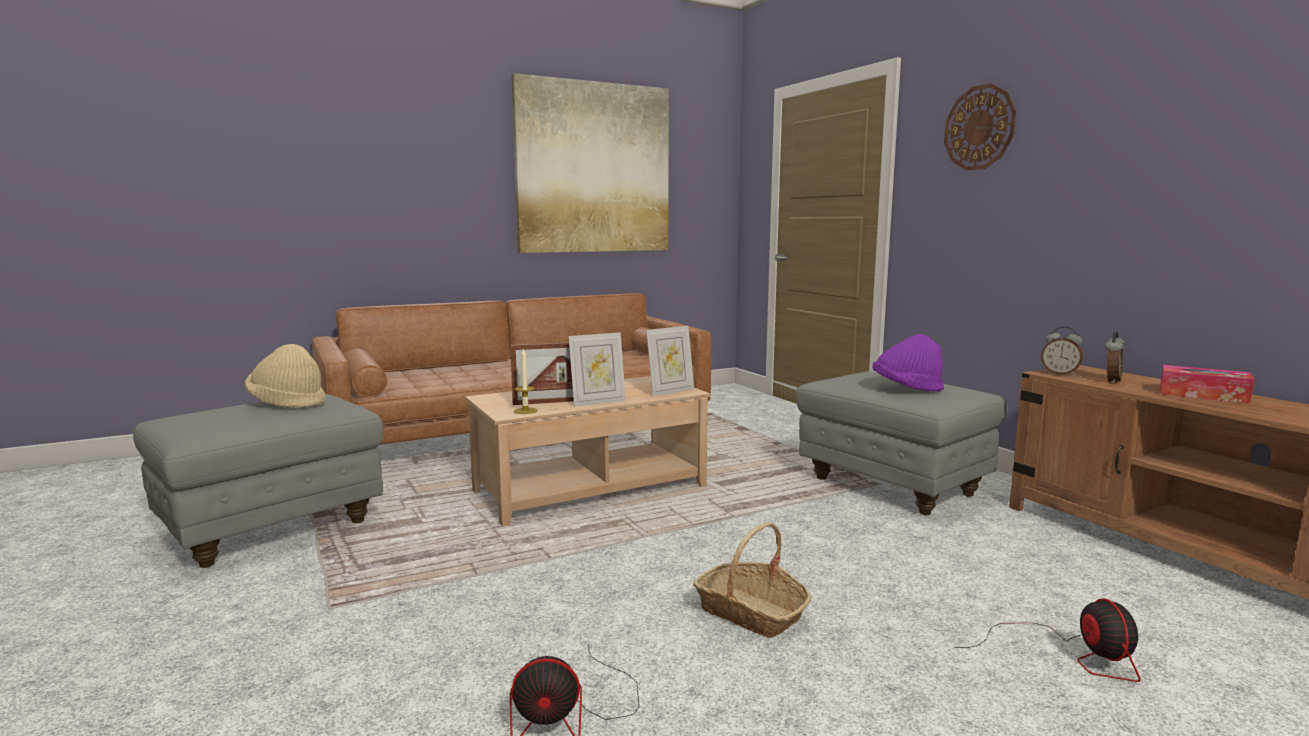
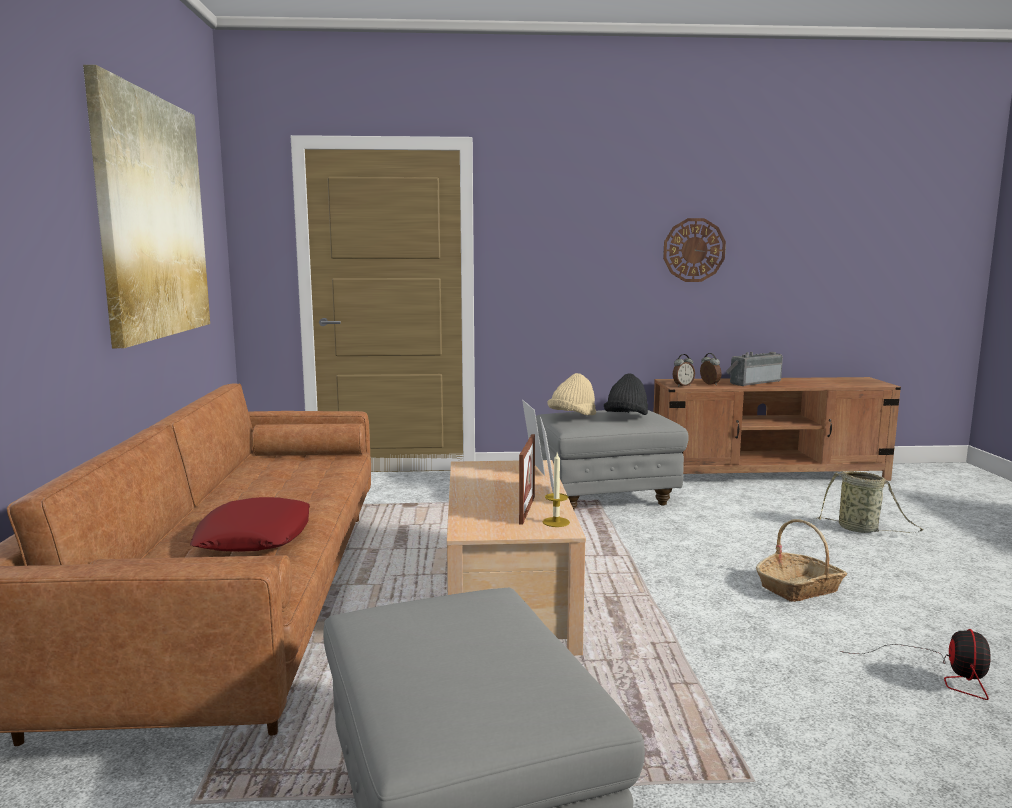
camera: 65 degrees left, 0 degrees up
(288, 403) = (428, 630): beige hat -> beige hat (572, 417)
(477, 375) = (254, 536): none -> red pillow
(906, 389) = (626, 417): purple hat -> black hat
(979, 127) = (562, 209): wall clock -> wall clock (694, 250)
(1068, 655) = (861, 529): fan -> basket
(1203, 395) = (753, 382): tissue box -> radio

